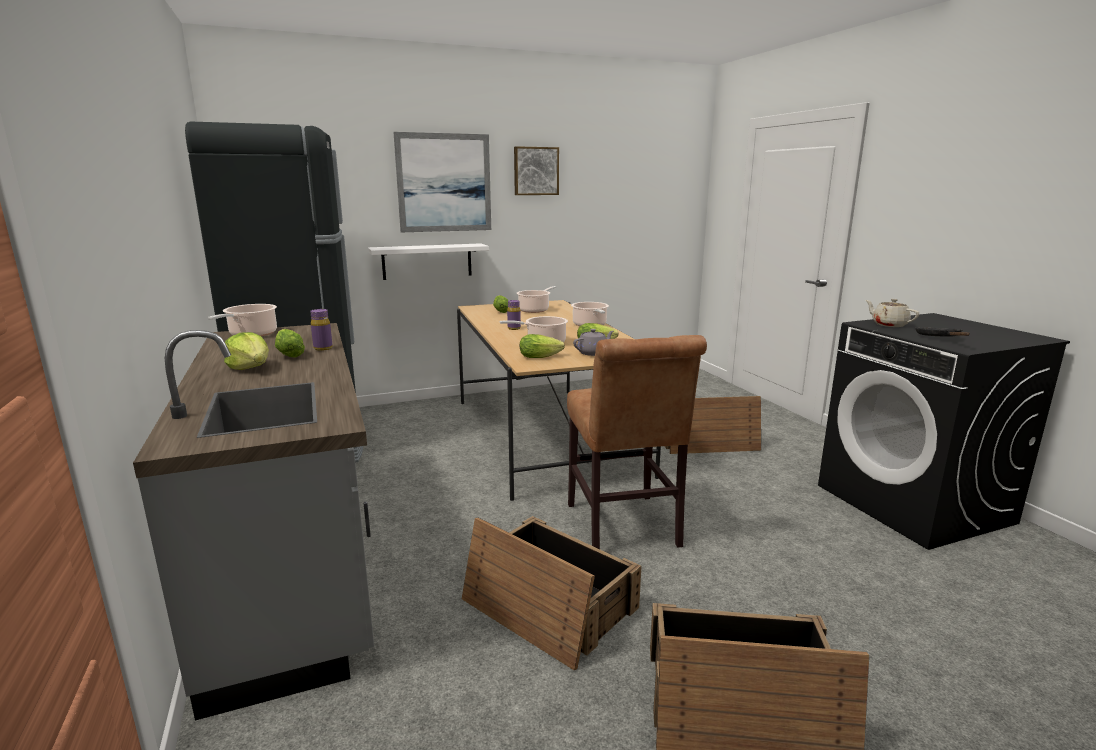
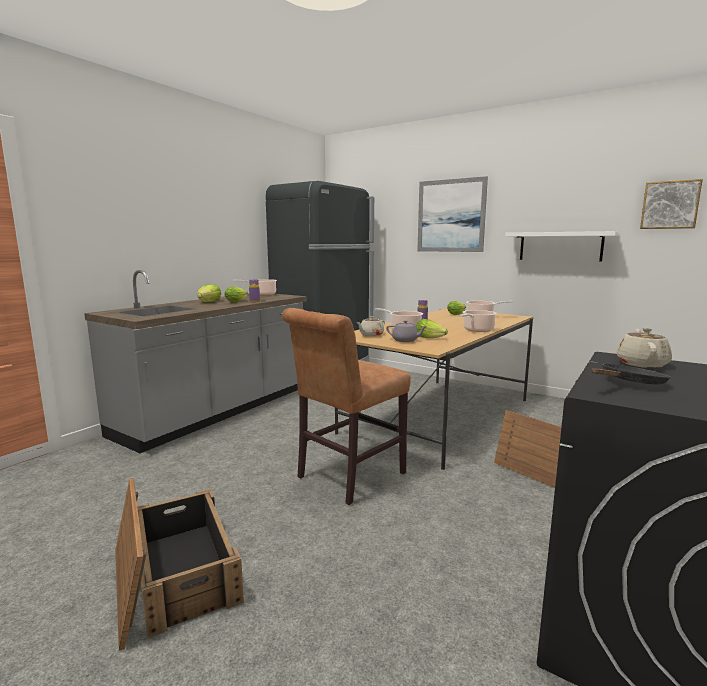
camera: 55 degrees right, 5 degrees down
(427, 261) = (433, 273): white shelf -> white shelf (560, 246)
(535, 171) = (527, 203): picture -> picture (670, 205)
(542, 356) = (371, 335): lettuce -> beige teapot
(547, 604) = (232, 478): crate -> none

